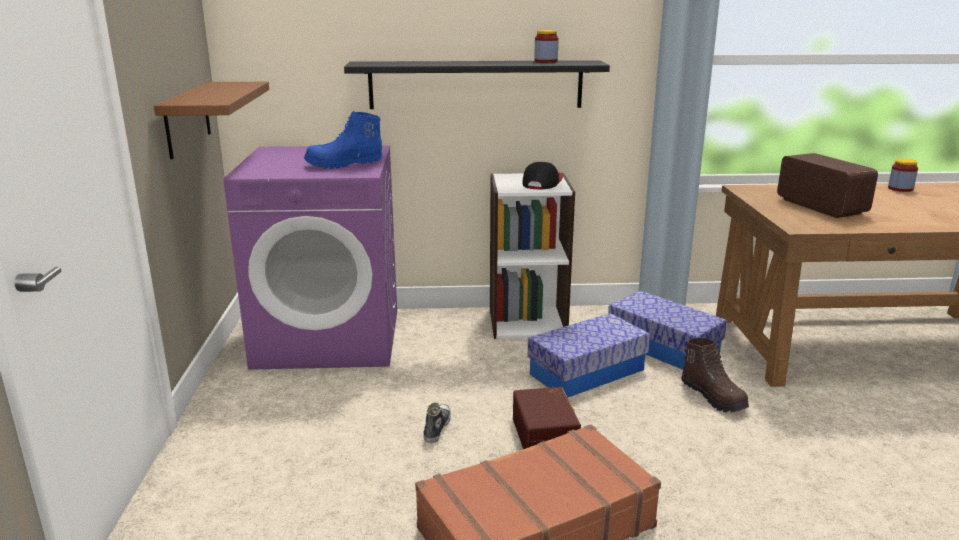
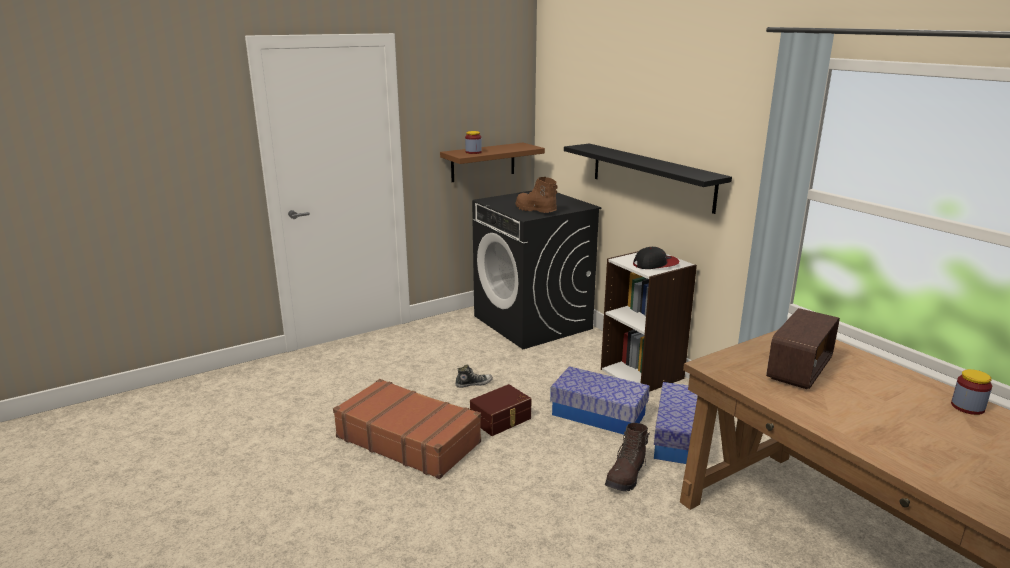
camera: 60 degrees right, 0 degrees up
(330, 338) = (533, 322): purple washing machine -> black washing machine
(344, 165) = (535, 210): blue boot -> brown boot
(545, 61) = (684, 168): jar -> jar (473, 152)

